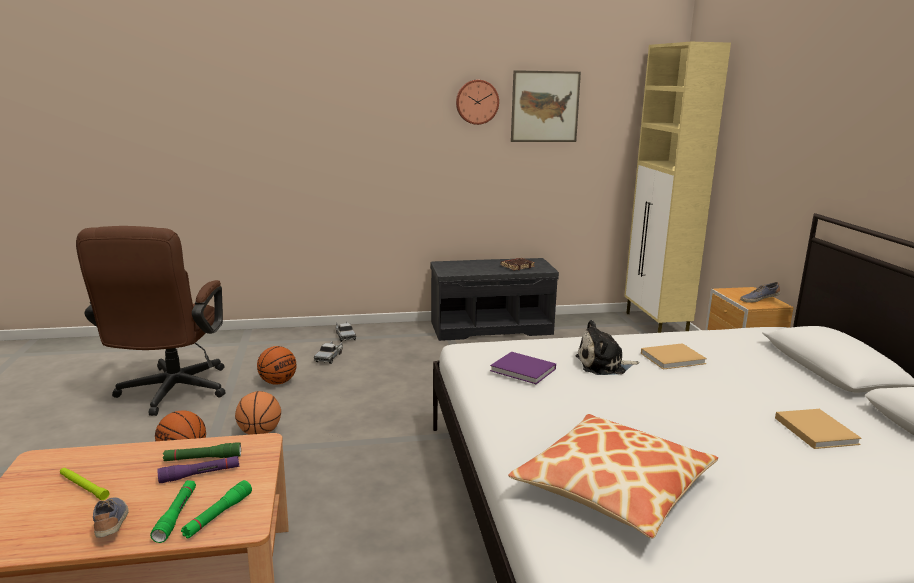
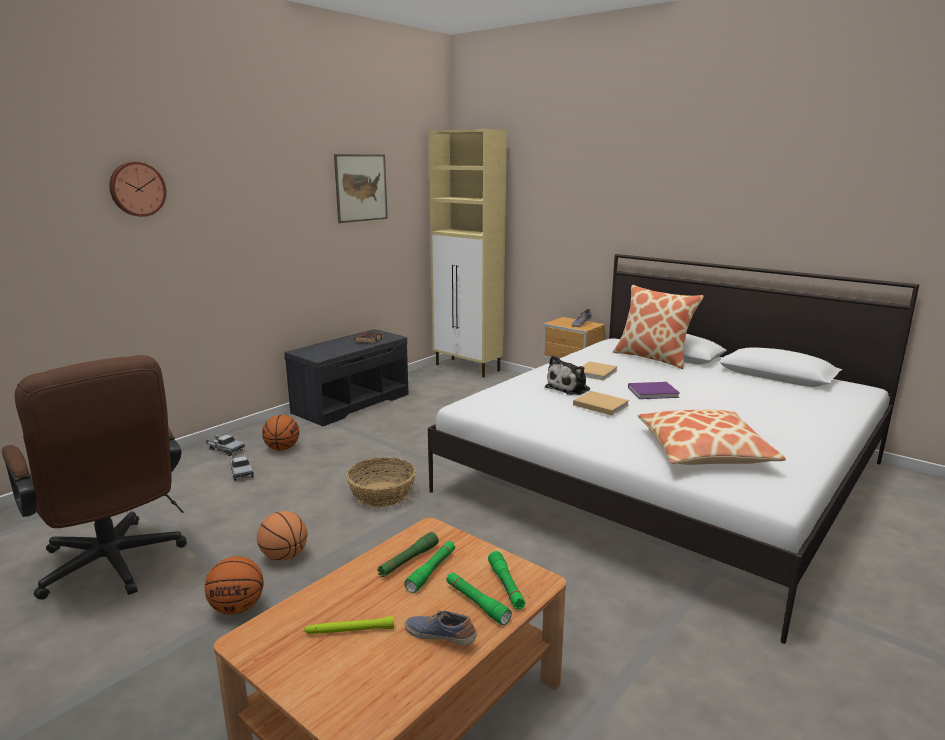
camera: 40 degrees left, 0 degrees up
(200, 474) = (431, 571): purple flashlight -> green flashlight
(278, 382) = (225, 511): basketball -> basketball (282, 448)
(395, 415) = (382, 494): none -> basket
(477, 102) = (307, 186): wall clock -> wall clock (137, 189)
(524, 370) = (536, 406): purple book -> purple book (654, 392)
(791, 364) = (653, 358): none -> pillow
(814, 430) = (722, 388): beige book -> beige book (599, 404)

